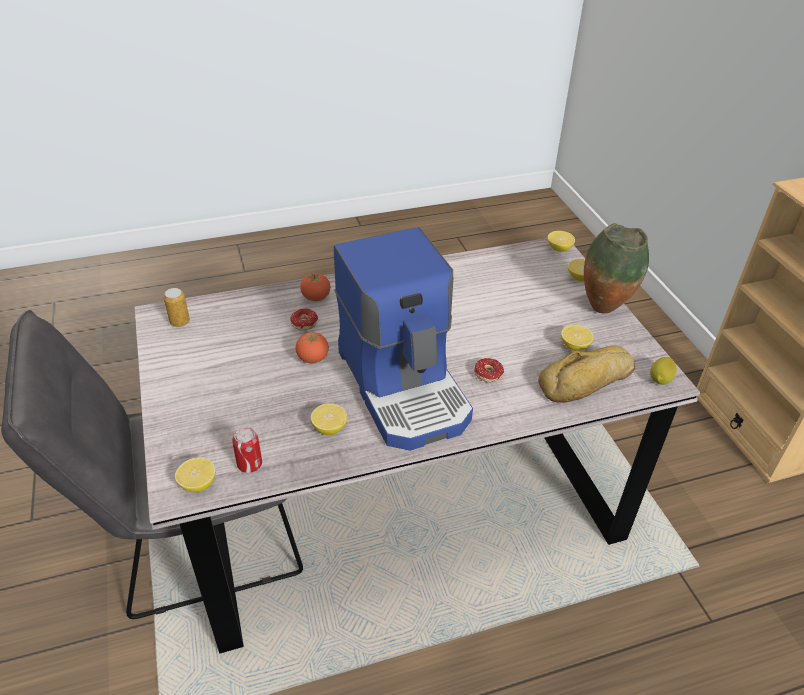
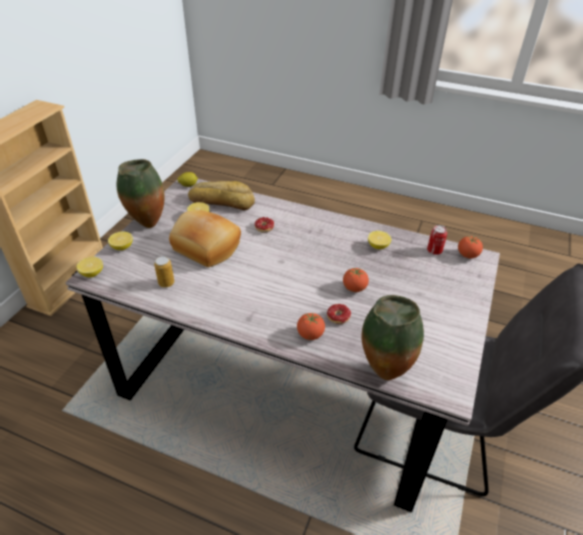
camera: 140 degrees left, 0 degrees up
(180, 322) = (435, 374): can -> can (166, 283)
(198, 484) = (467, 255): lemon -> tomato
(228, 302) = (383, 371): none -> vase
(405, 386) = (316, 244): coffee machine -> none
(509, 317) = (205, 248): none -> bread

